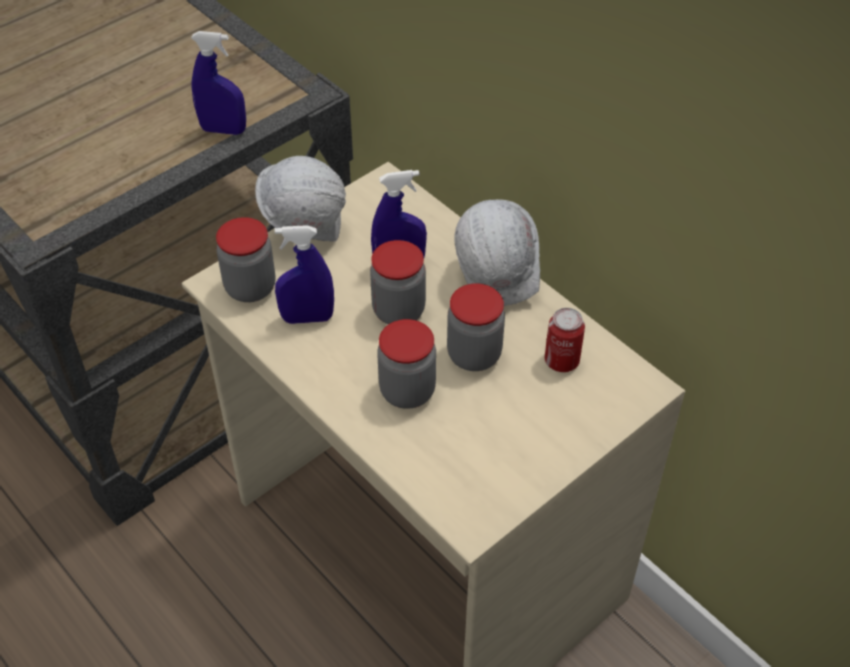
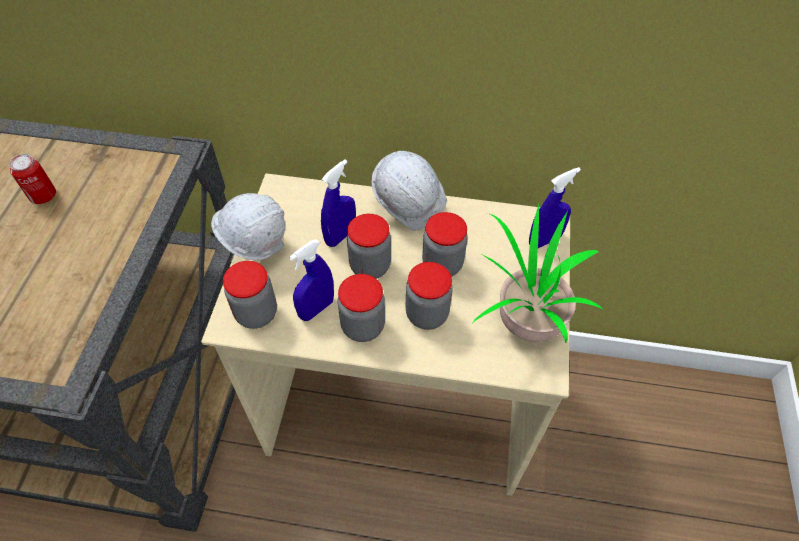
camera: 40 degrees left, 5 degrees up
(223, 130) = (141, 212): blue spray bottle -> blue spray bottle (544, 240)
(334, 361) = (363, 326): none -> jar
(501, 463) = (524, 321): none -> potted plant
(561, 361) = (493, 236): can -> can (43, 196)

